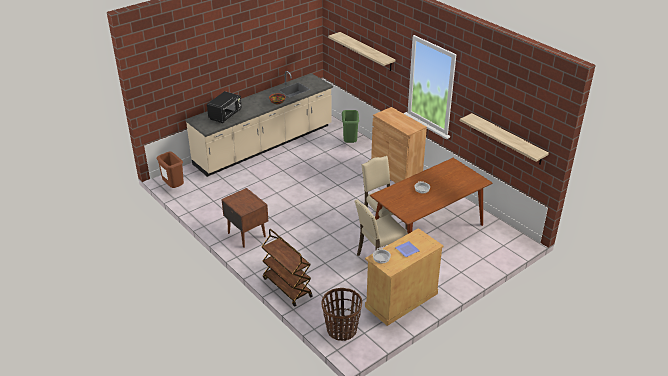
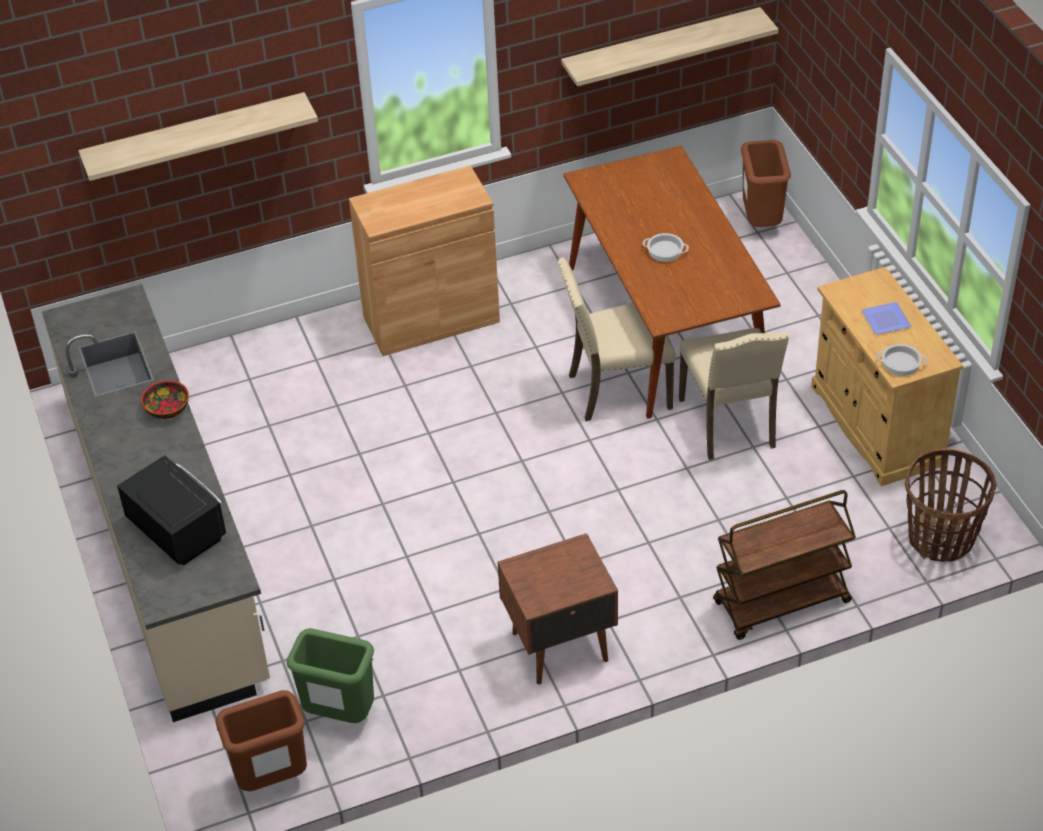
camera: 70 degrees left, 10 degrees up
(349, 142) = (253, 369): green trash can -> green trash can (339, 715)
(510, 245) = (762, 223): none -> brown trash can

